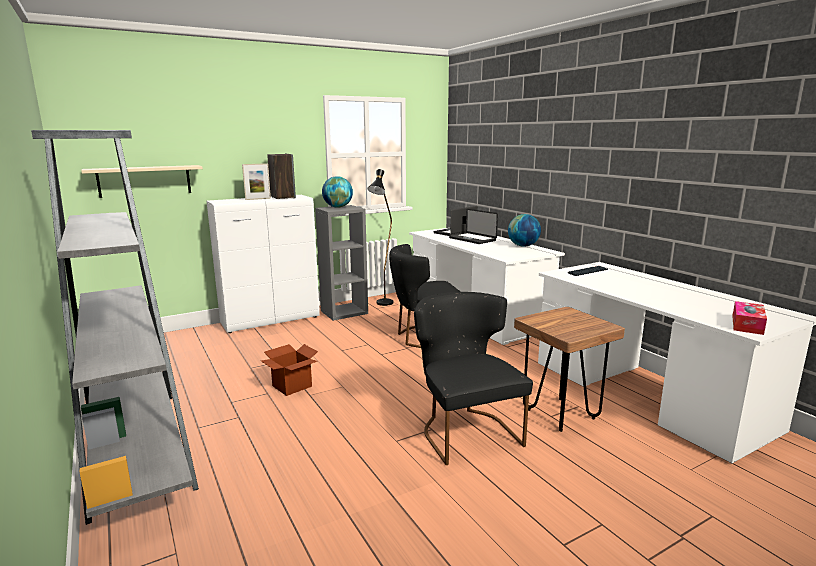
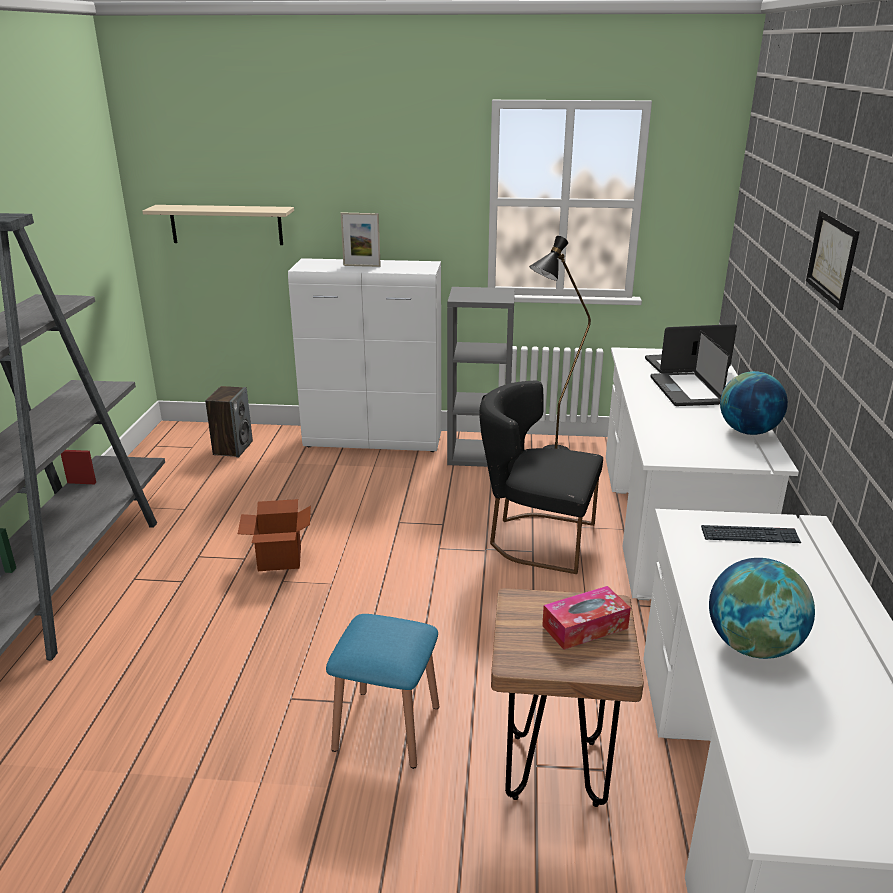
camera: 35 degrees right, 10 degrees up
(282, 197) = (399, 266): speaker -> speaker (233, 448)
(338, 207) = (482, 291): globe -> globe (753, 646)
(465, 431) = (387, 727): black chair -> blue stool
(559, 147) = (832, 258): none -> picture
(747, 324) = (811, 800): tissue box -> tissue box (585, 627)

